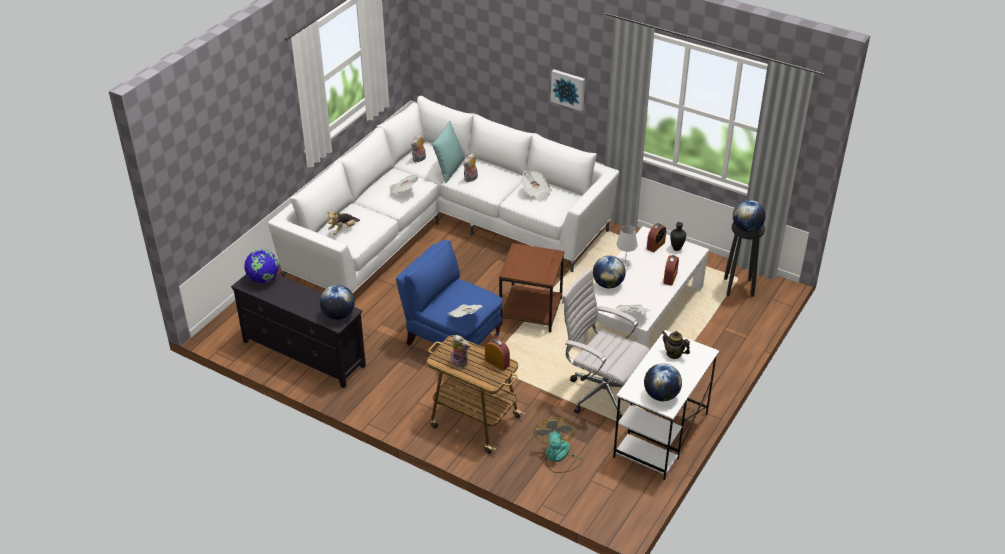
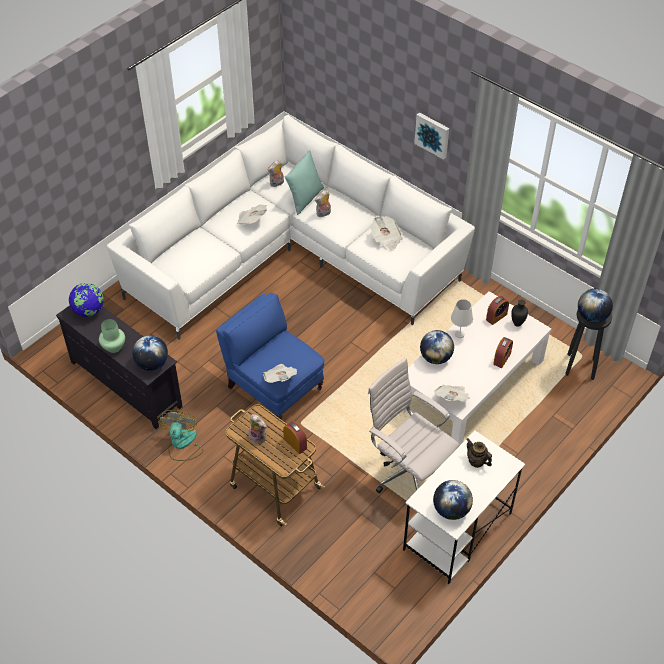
camera: 10 degrees right, 10 degrees up
(296, 306) = (113, 347): none -> green vase
(343, 230) = (182, 259): plush toy -> none
(531, 312) = (360, 367): brown side table -> none
(558, 457) = (348, 540): fan -> fan (182, 444)

